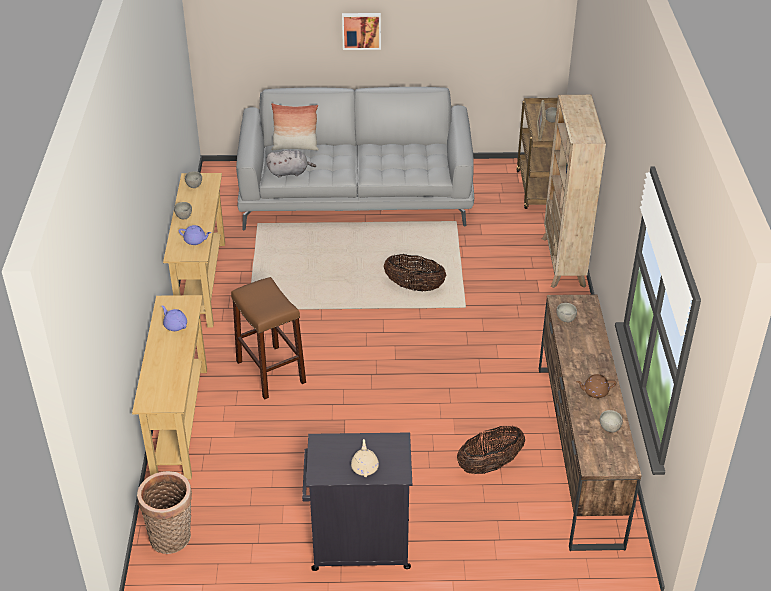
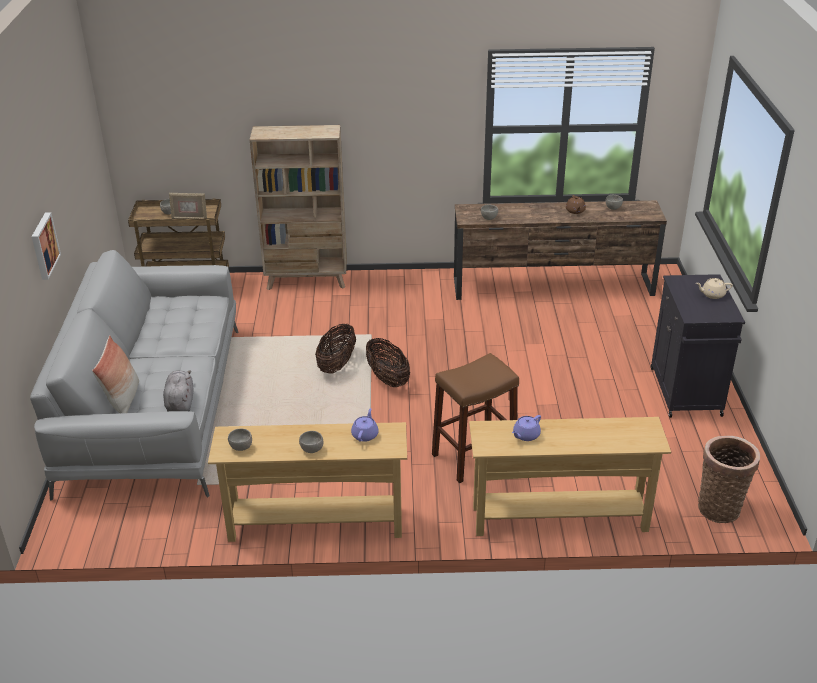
camera: 90 degrees left, 5 degrees down
(489, 465) = (576, 327): basket -> basket (388, 378)

